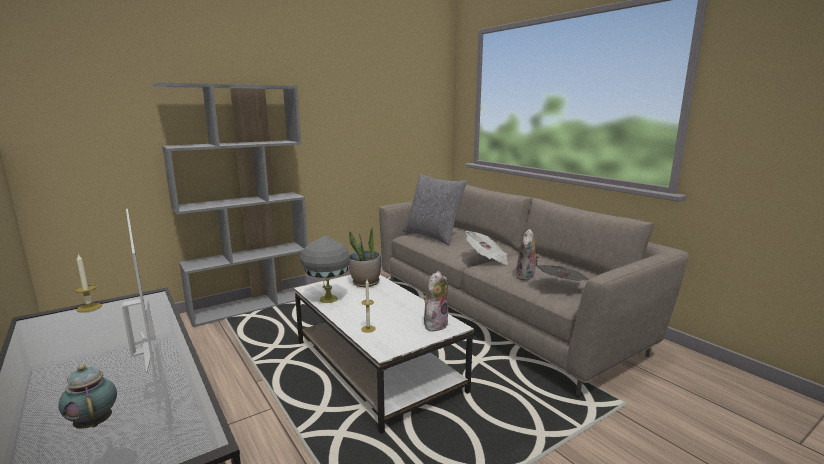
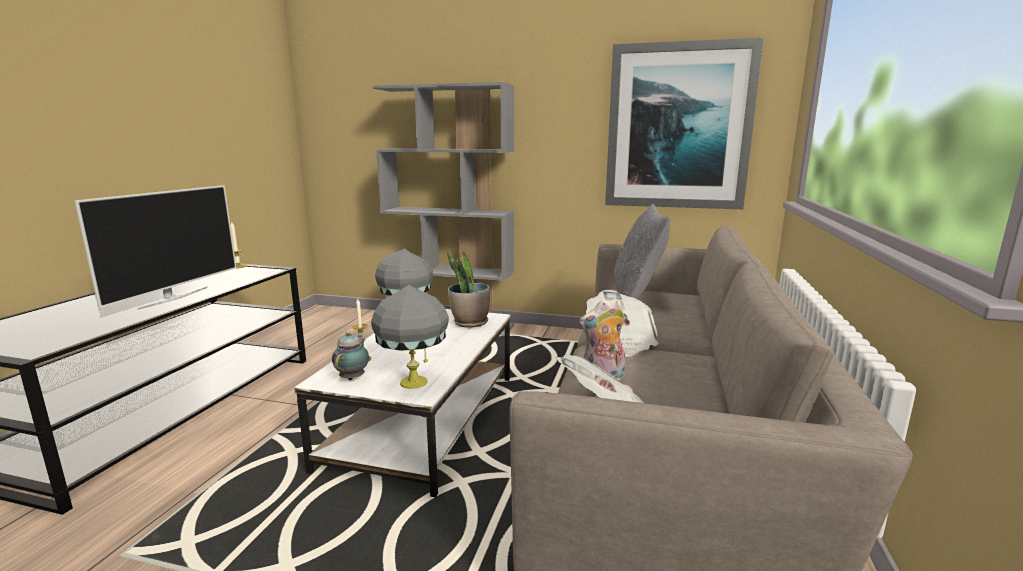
camera: 50 degrees right, 0 degrees up
(94, 422) = (64, 321): teapot -> teapot (353, 377)
(397, 120) = (678, 127): none -> picture
(435, 324) = (413, 383): plush toy -> grey table lamp

